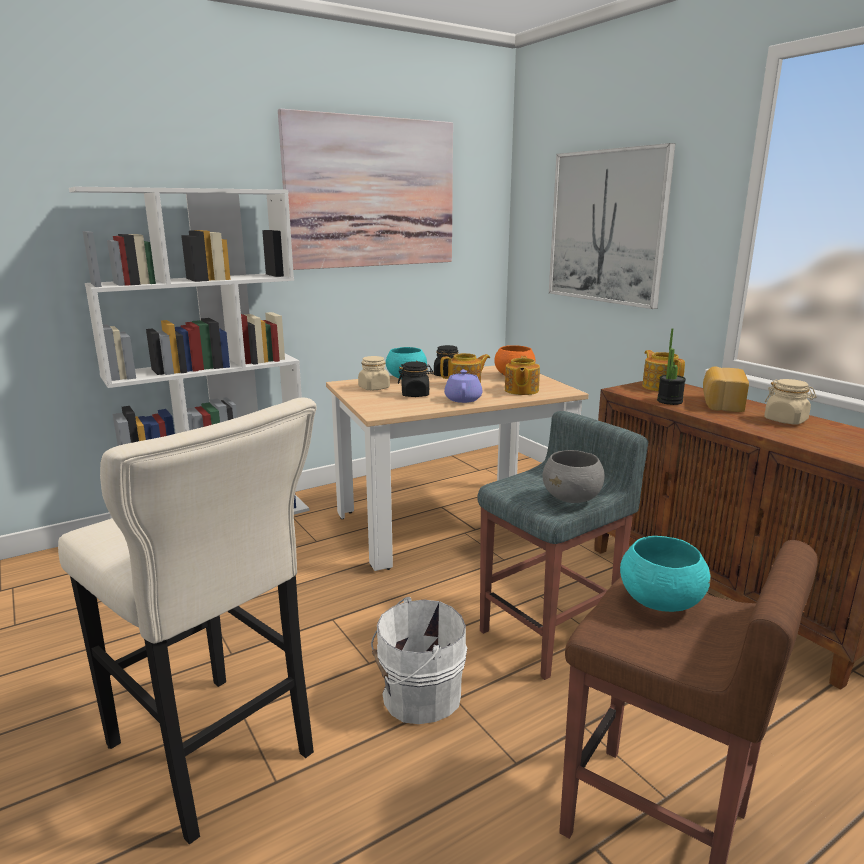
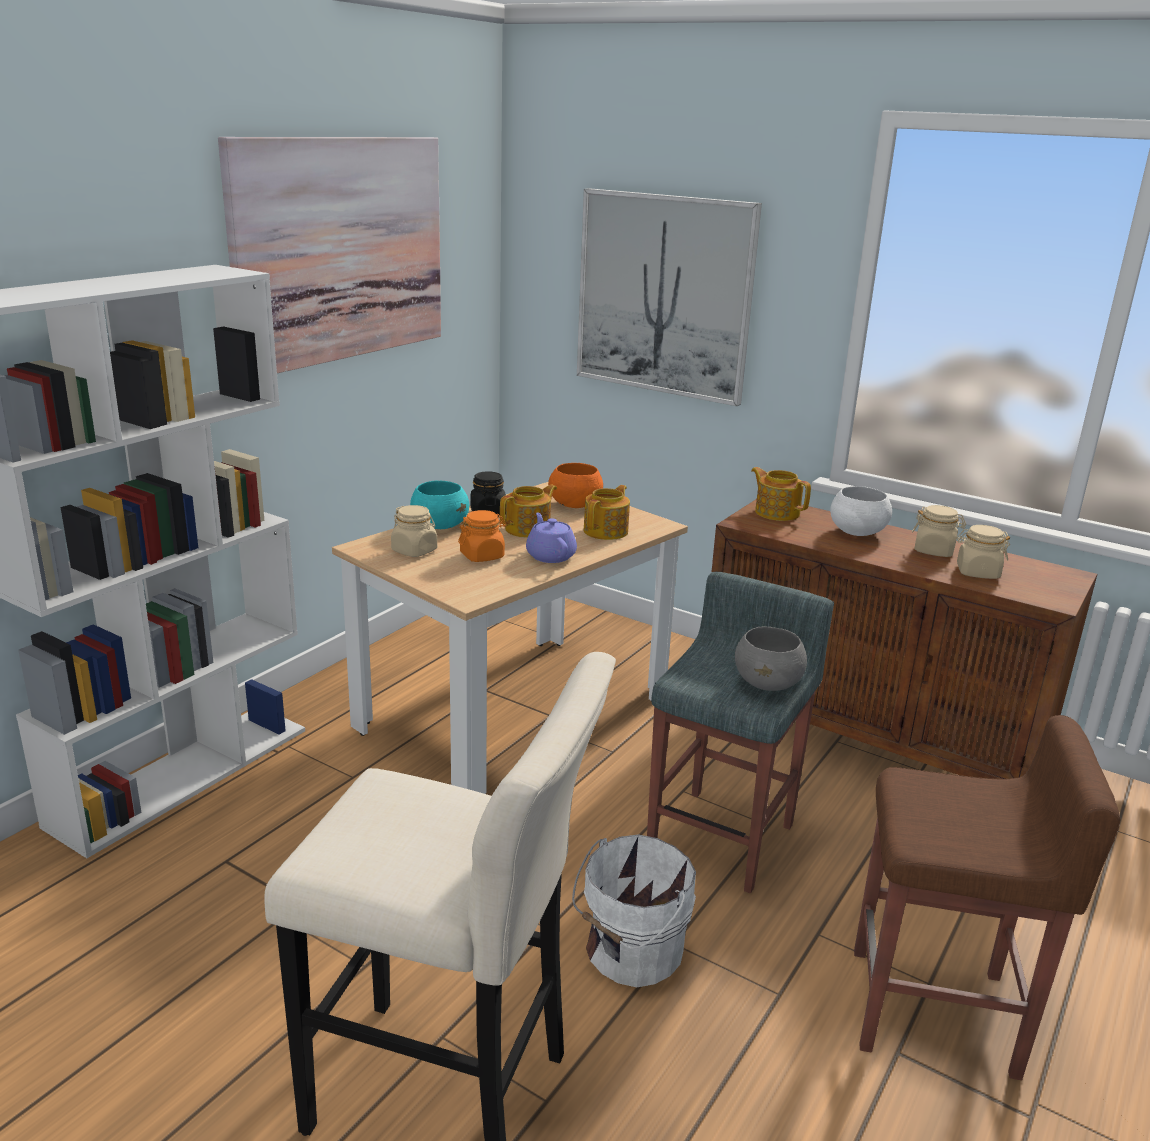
camera: 25 degrees left, 5 degrees up
(415, 394) = (482, 556): black jar -> orange jar
(521, 391) = (607, 531): teapot -> teapot turned 135 degrees counterclockwise
(660, 602) = (941, 796): turquoise bowl -> none
(669, 401) = (805, 536): potted plant -> none
(721, 403) = (857, 532): bread -> white bowl
(816, 437) = (977, 572): none -> beige jar

